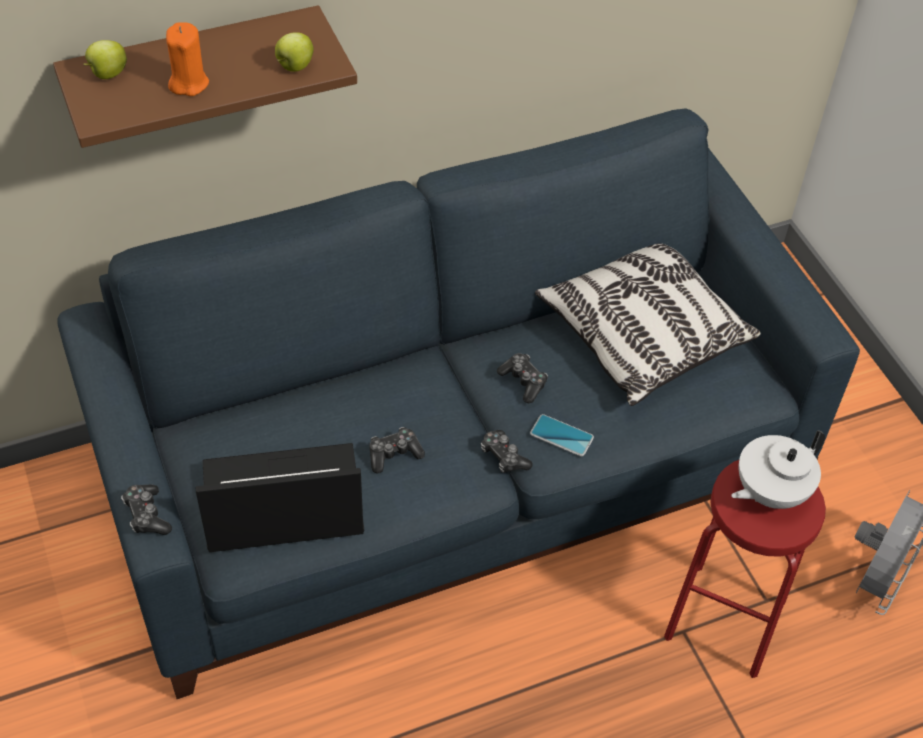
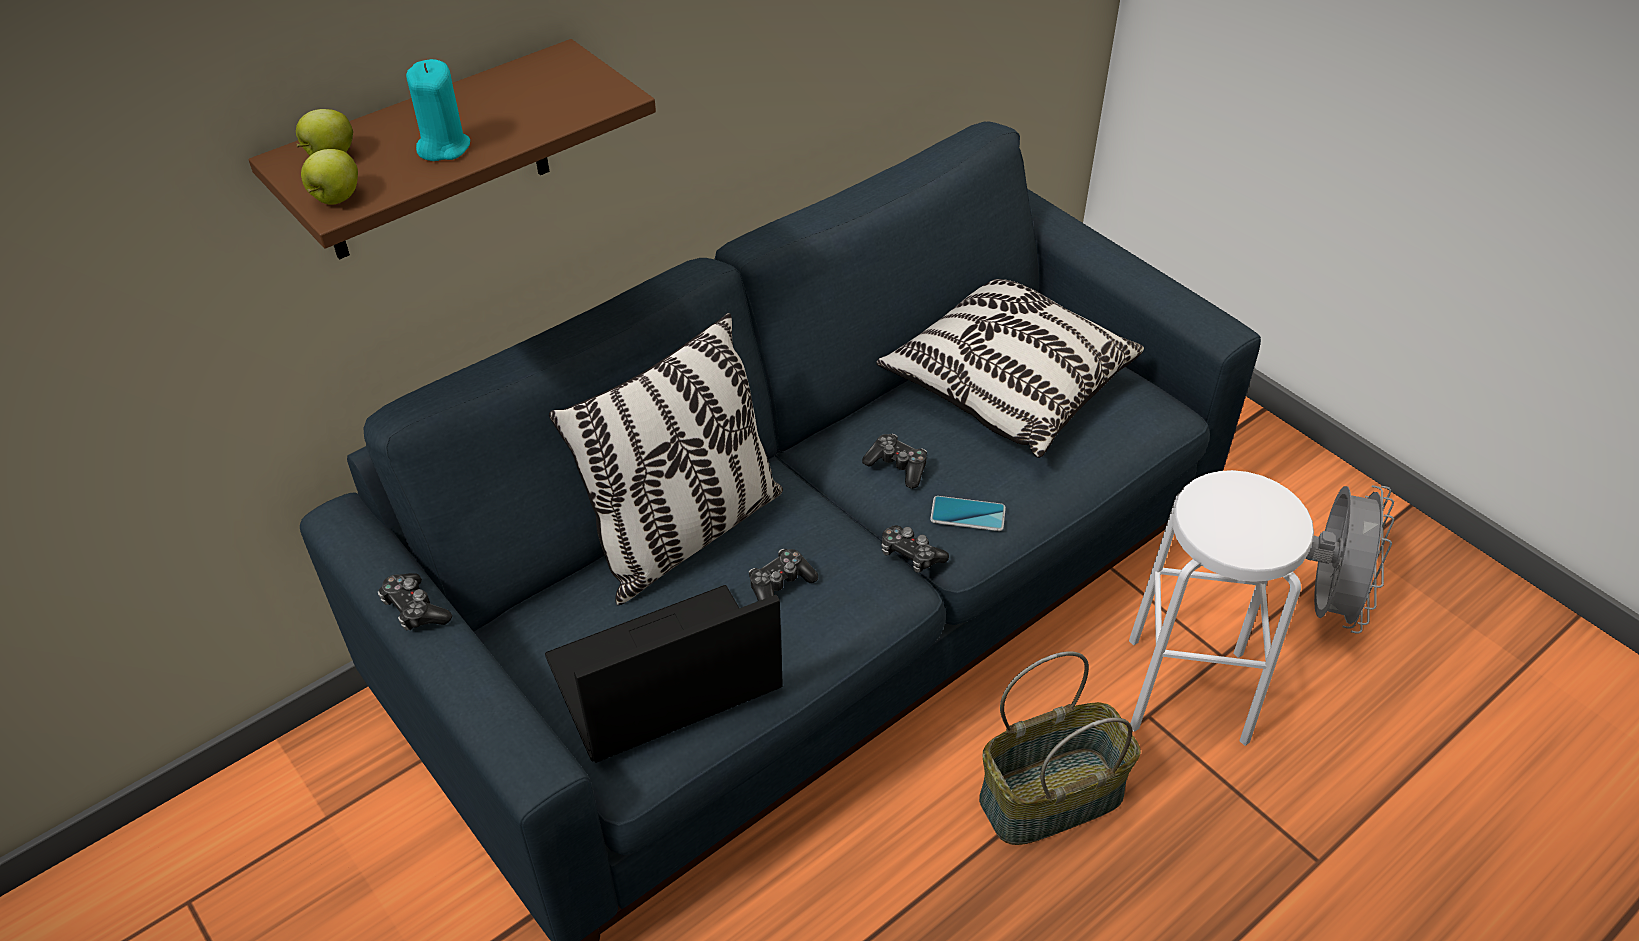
camera: 15 degrees left, 5 degrees down
(147, 515) = (509, 732): game controller -> game controller (415, 609)
(188, 83) = (443, 147): orange candle -> turquoise candle
(294, 67) = (572, 105): apple -> apple (336, 199)
(341, 393) = (685, 533): none -> pillow
(578, 671) = (1051, 795): none -> basket
(724, 619) = (1186, 689): red stool -> white stool
(769, 492) = (1239, 508): white teapot -> none

